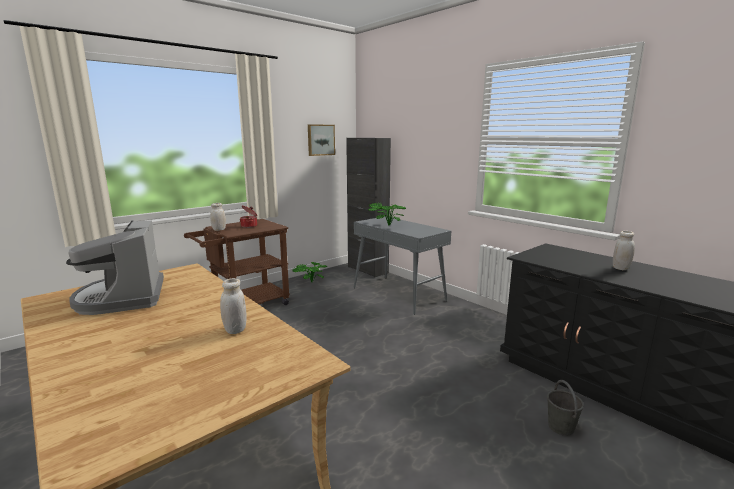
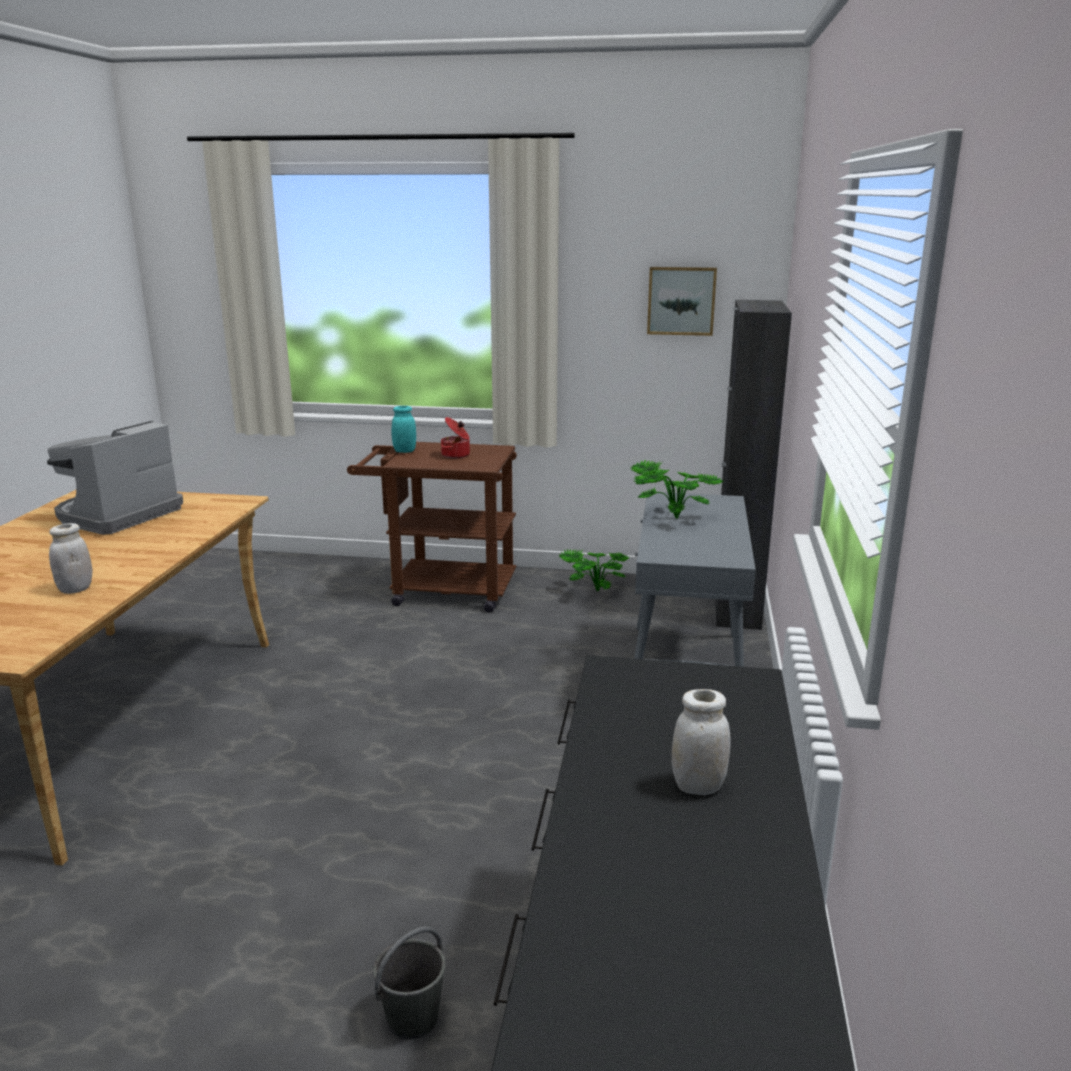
camera: 50 degrees right, 5 degrees up
(219, 229) = (404, 451): white jar -> turquoise jar

